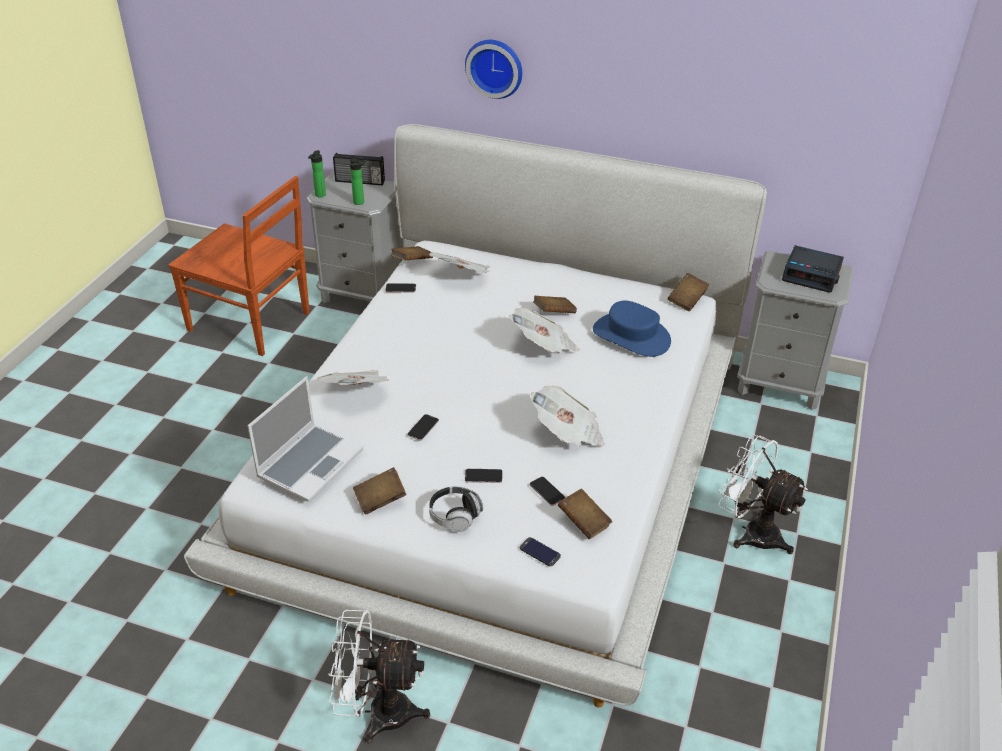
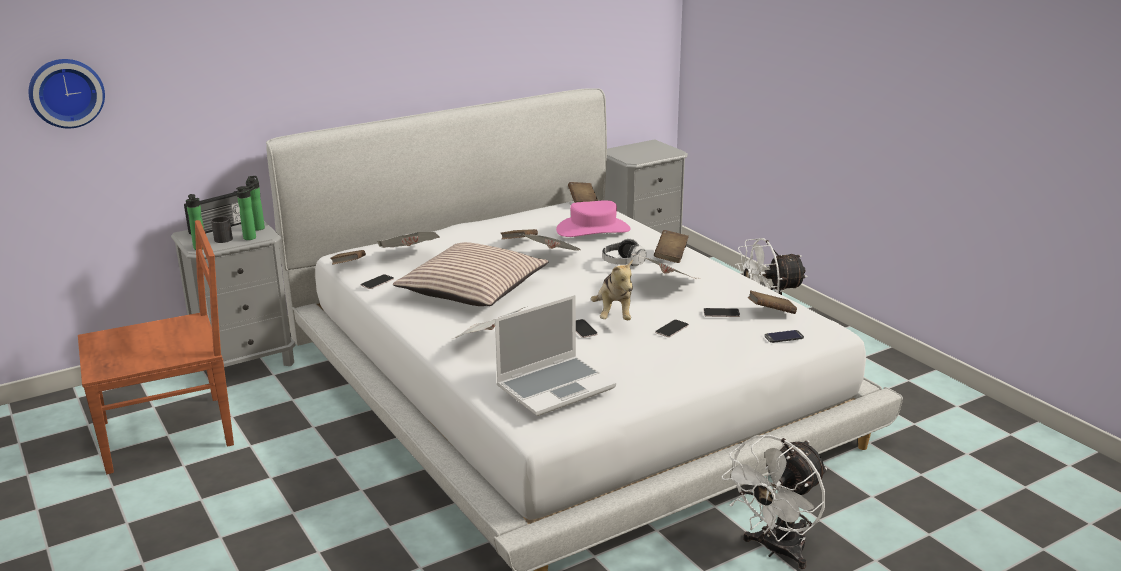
camera: 50 degrees left, 15 degrees down
(310, 463) = (556, 387): laptop -> laptop turned 75 degrees clockwise
(346, 193) = (223, 238): none -> black mug
(380, 195) = (258, 227): none -> bottle
(380, 500) = (643, 375): brown book -> brown book (671, 256)
(439, 337) = (472, 289): none -> pillow
(455, 516) = (703, 354): headphones -> headphones (622, 263)
(473, 431) = (614, 315): none -> plush toy
(495, 67) = (345, 53): wall clock -> wall clock (66, 92)
(631, 336) = (593, 229): blue hat -> pink hat
(812, 275) = (645, 149): alarm clock -> none

